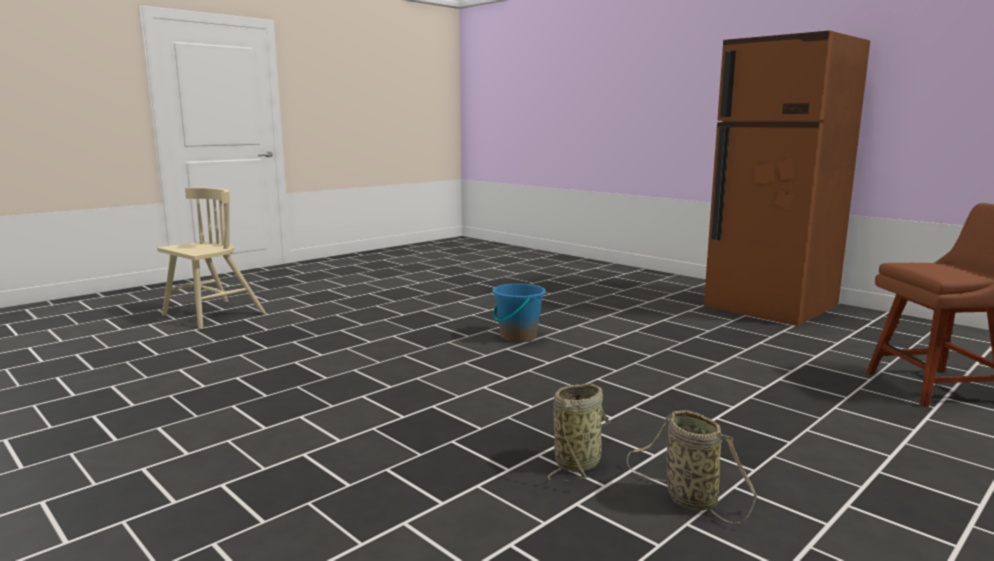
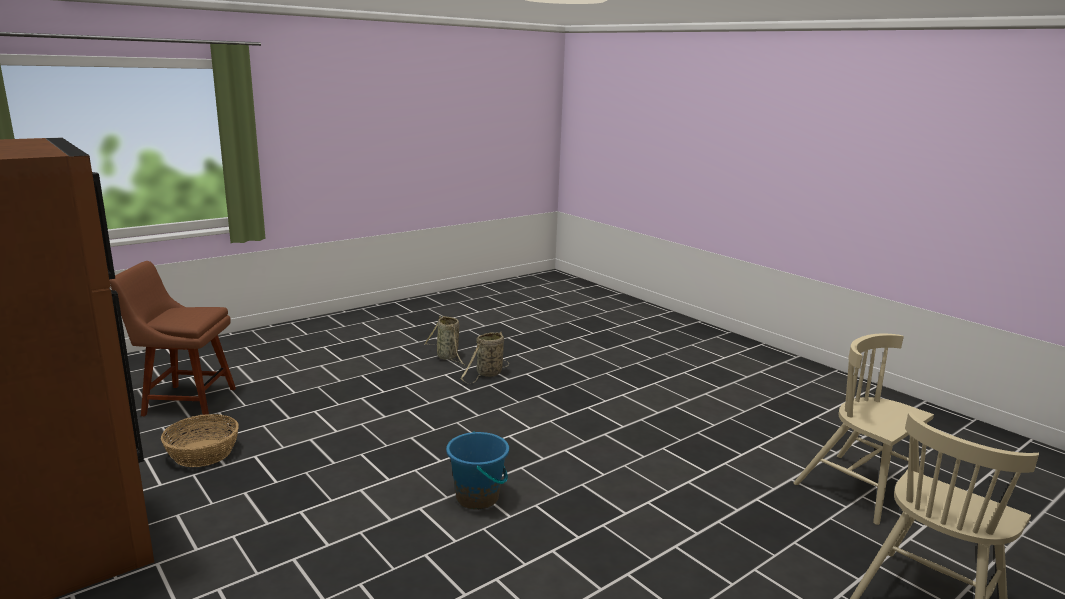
camera: 175 degrees left, 5 degrees up
(147, 358) = (863, 490): none -> beige chair
(797, 348) = (203, 453): none -> basket

